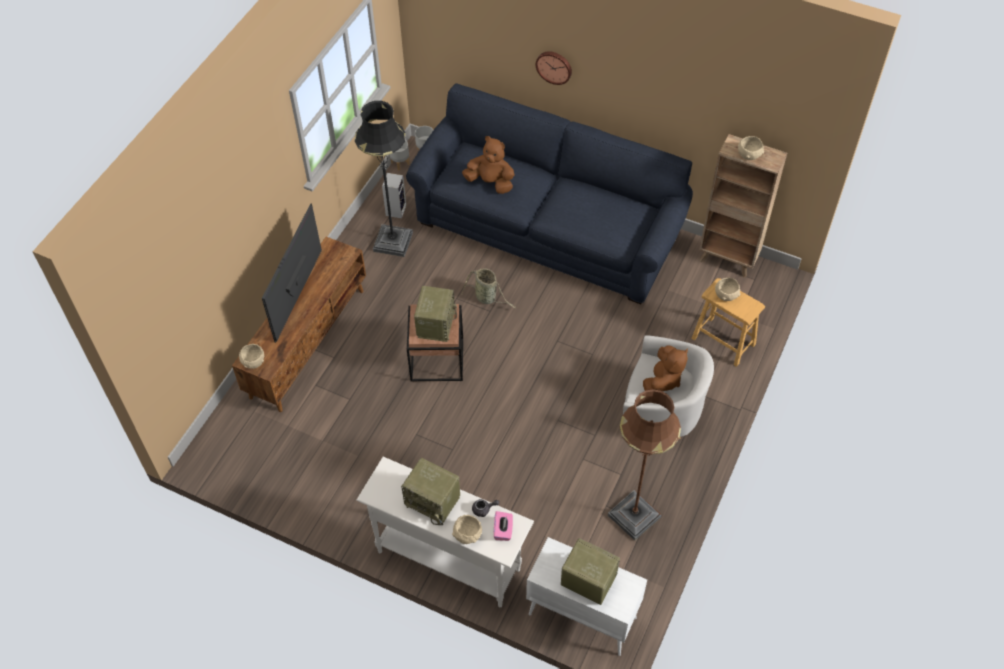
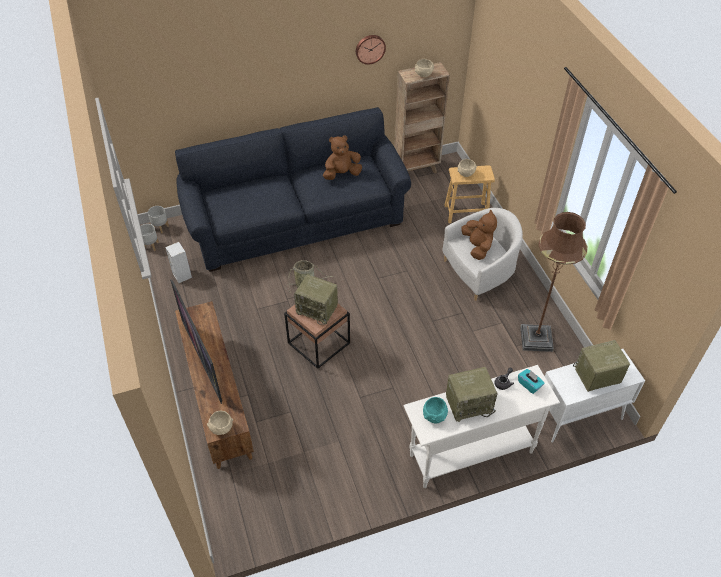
camera: 45 degrees left, 5 degrees down
(393, 242) = (203, 295): black floor lamp -> none
(394, 486) = (434, 416): none -> turquoise bowl
(435, 324) = (318, 309): radio -> radio turned 150 degrees clockwise
(467, 535) = (514, 405): beige bowl -> none
(490, 182) = (254, 202): brown plush toy -> brown plush toy (342, 174)
(503, 530) = (529, 385): pink tissue box -> turquoise tissue box
(554, 66) = (253, 90): wall clock -> wall clock (370, 48)

